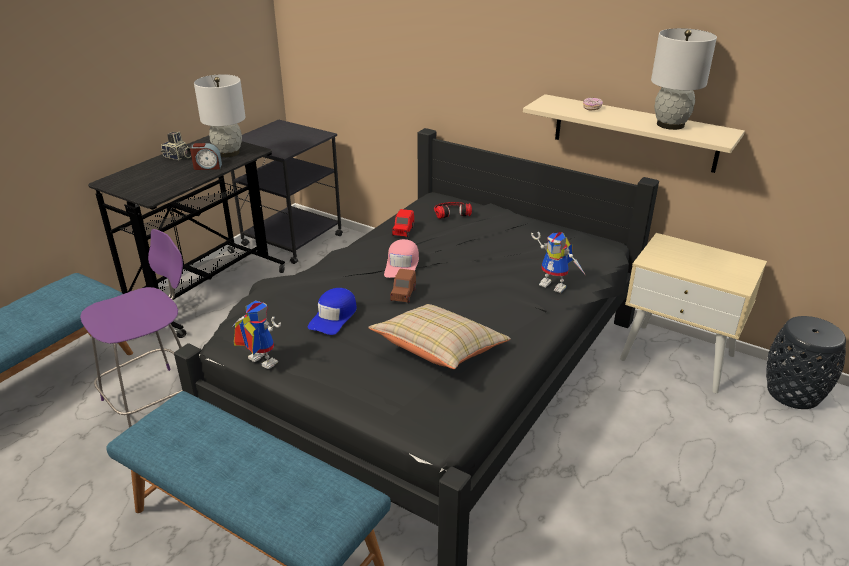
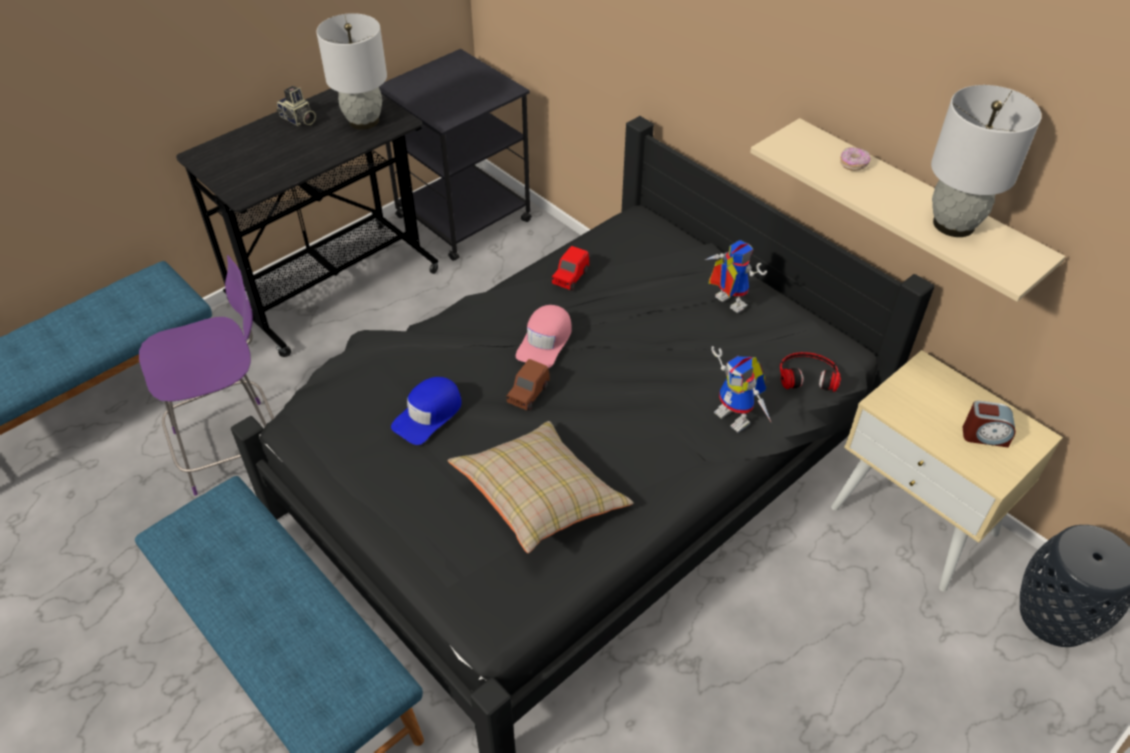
camera: 15 degrees right, 15 degrees up
(207, 167) = (329, 145): alarm clock -> alarm clock (985, 435)
(257, 362) = (316, 469): toy robot -> toy robot (725, 303)
(451, 212) = (649, 252): headphones -> headphones (807, 375)

